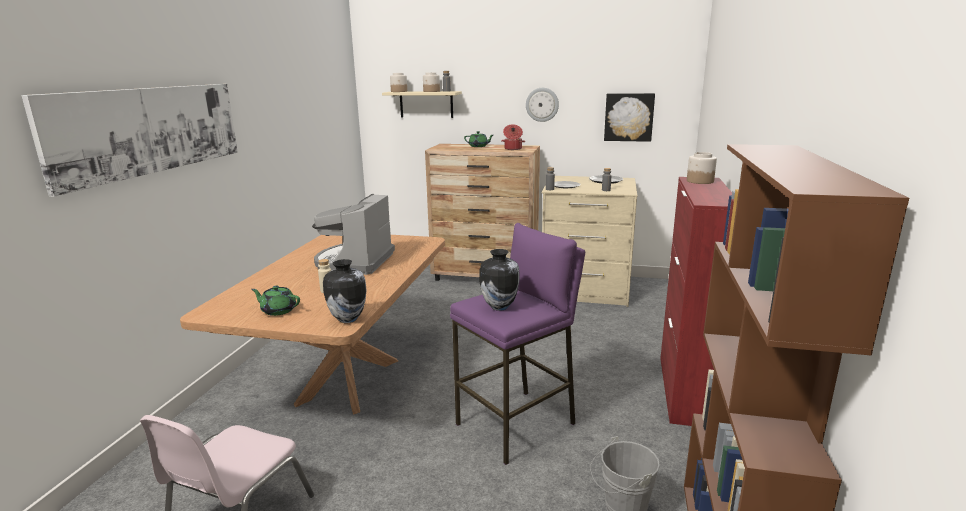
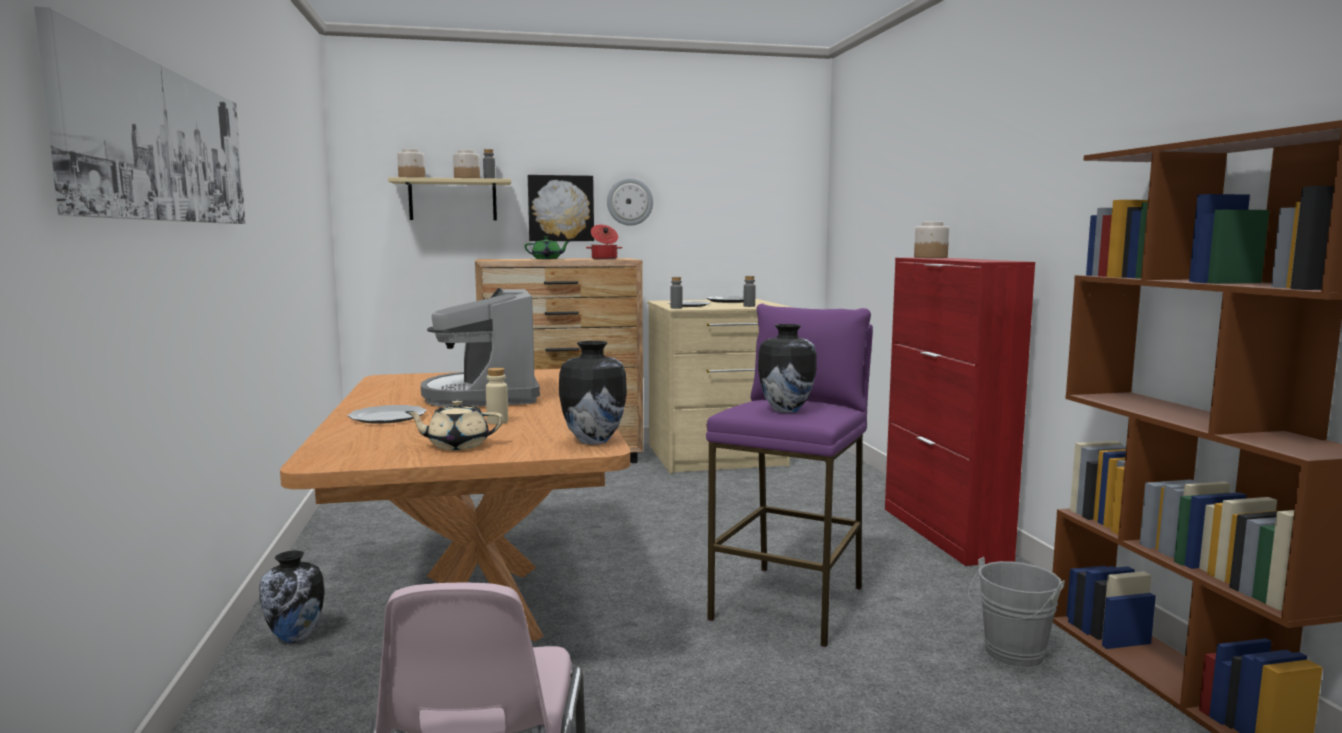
camera: 25 degrees left, 10 degrees down
(252, 382) = (296, 637): none -> vase
(278, 310) = (457, 445): green teapot -> beige teapot
(283, 276) = (388, 417): none -> plate
(628, 117) = (744, 219): picture -> picture (560, 208)

